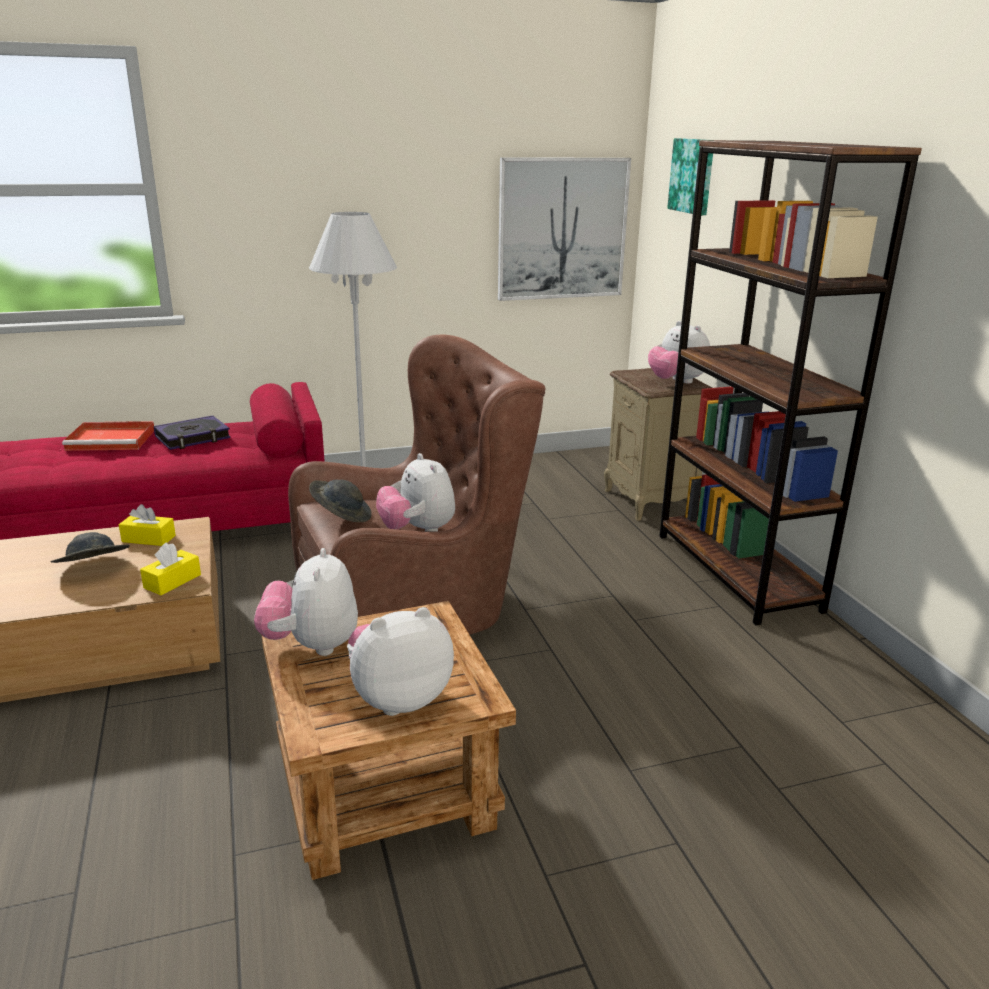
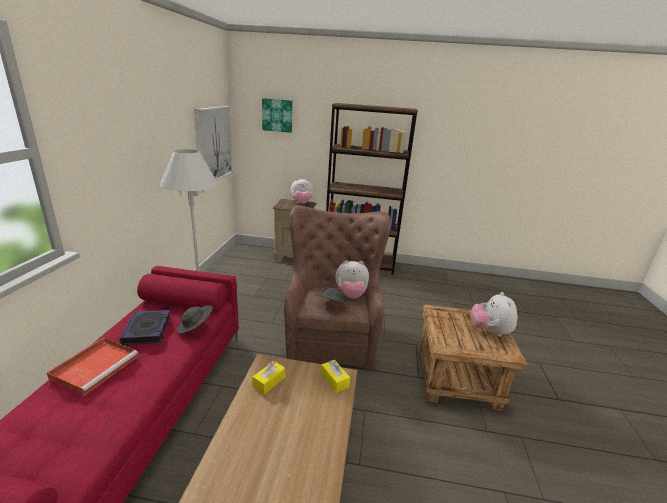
camera: 65 degrees left, 0 degrees up
(93, 569) = (296, 412): grey hat -> grey hat (195, 327)
(312, 645) = (447, 341): plush toy -> none

